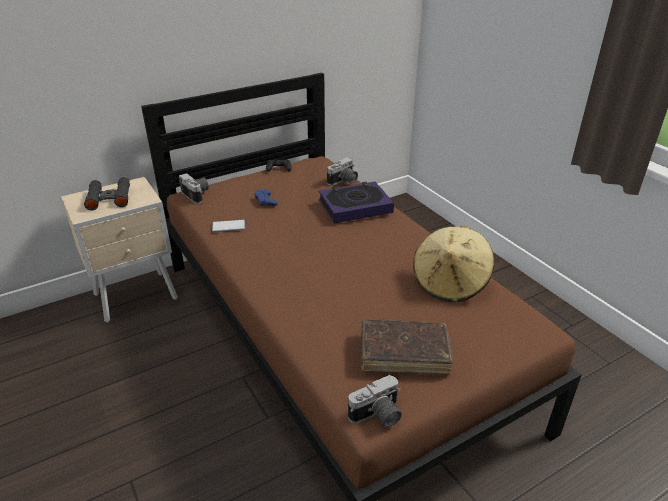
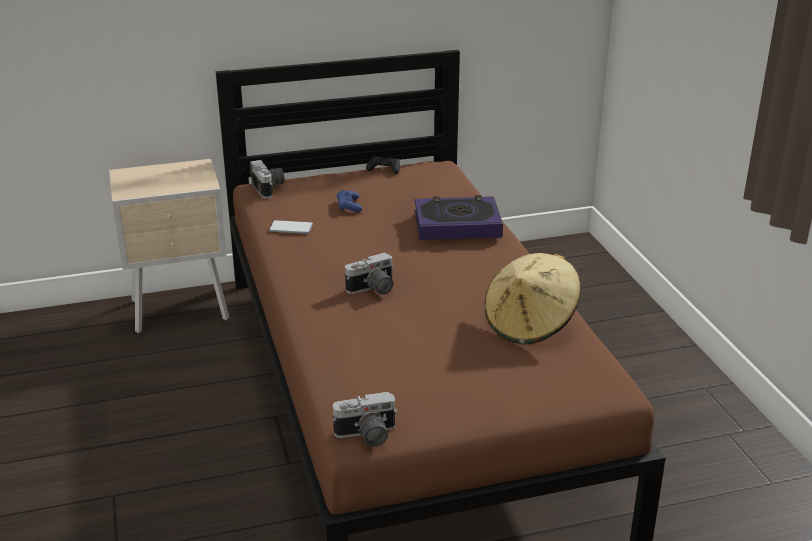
camera: 15 degrees right, 5 degrees down
(109, 198) = (161, 178): black binoculars -> none
(343, 181) = (459, 193): camera -> camera (373, 290)
(404, 353) = (429, 385): brown book -> none

